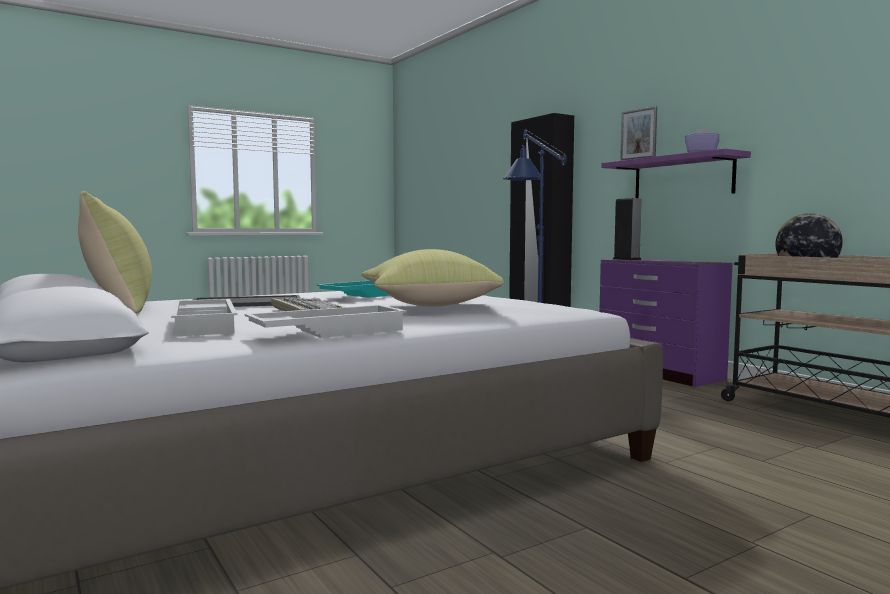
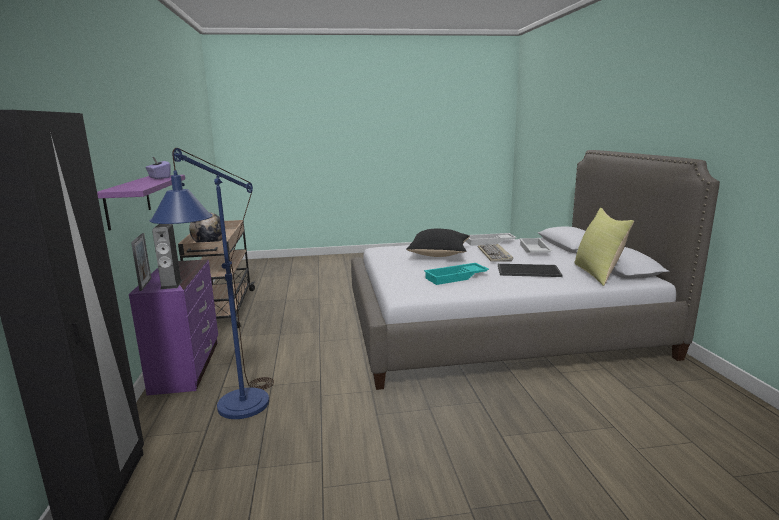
camera: 155 degrees left, 10 degrees up
(427, 305) = (439, 255): yellow pillow -> black pillow
(637, 159) = (147, 185): picture frame -> picture frame (145, 284)

